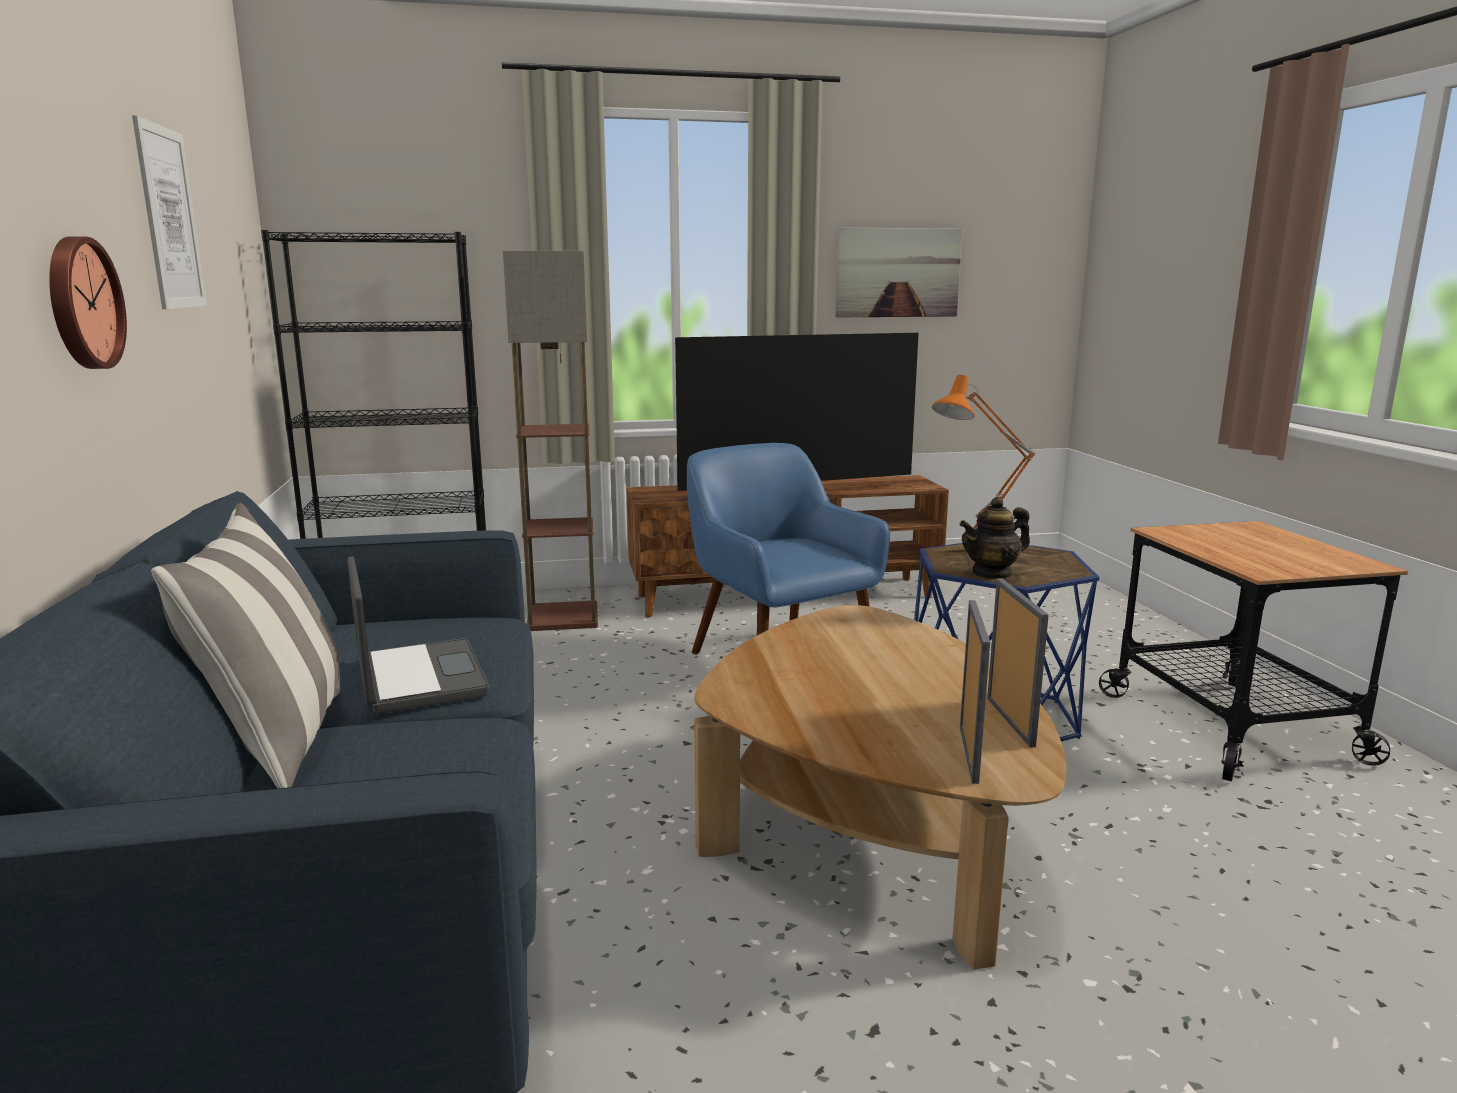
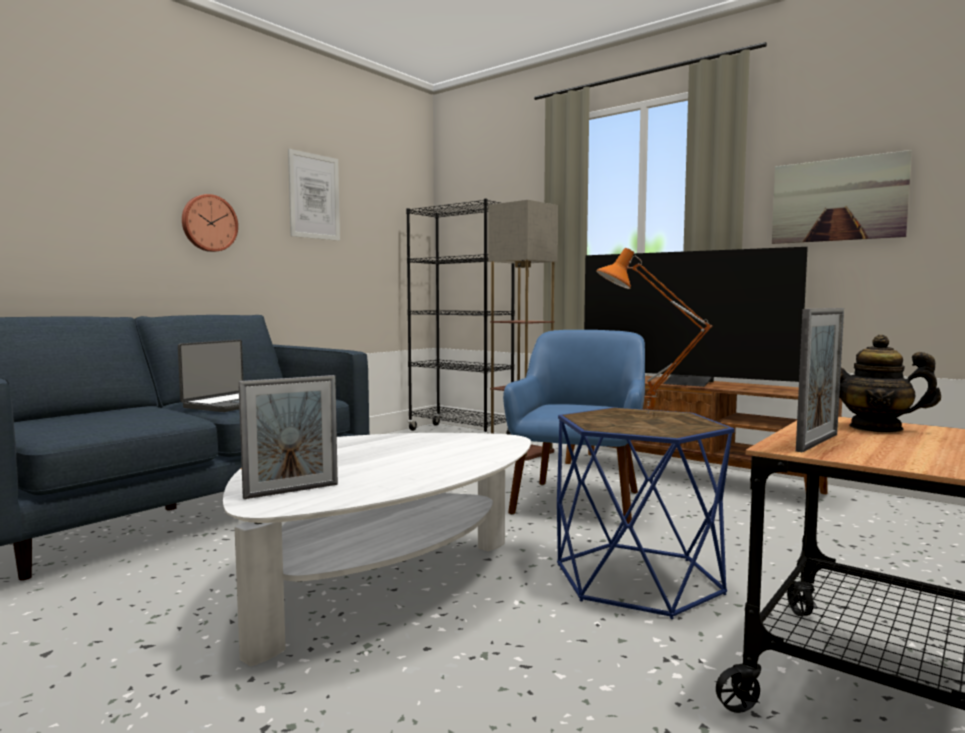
camera: 50 degrees right, 10 degrees down
(276, 741) = (142, 406): pillow -> none
(868, 831) = (384, 585): brown coffee table -> white coffee table
(992, 573) = (596, 421): teapot -> teapot (876, 428)
(1010, 721) = (367, 491): picture frame -> picture frame (817, 442)

